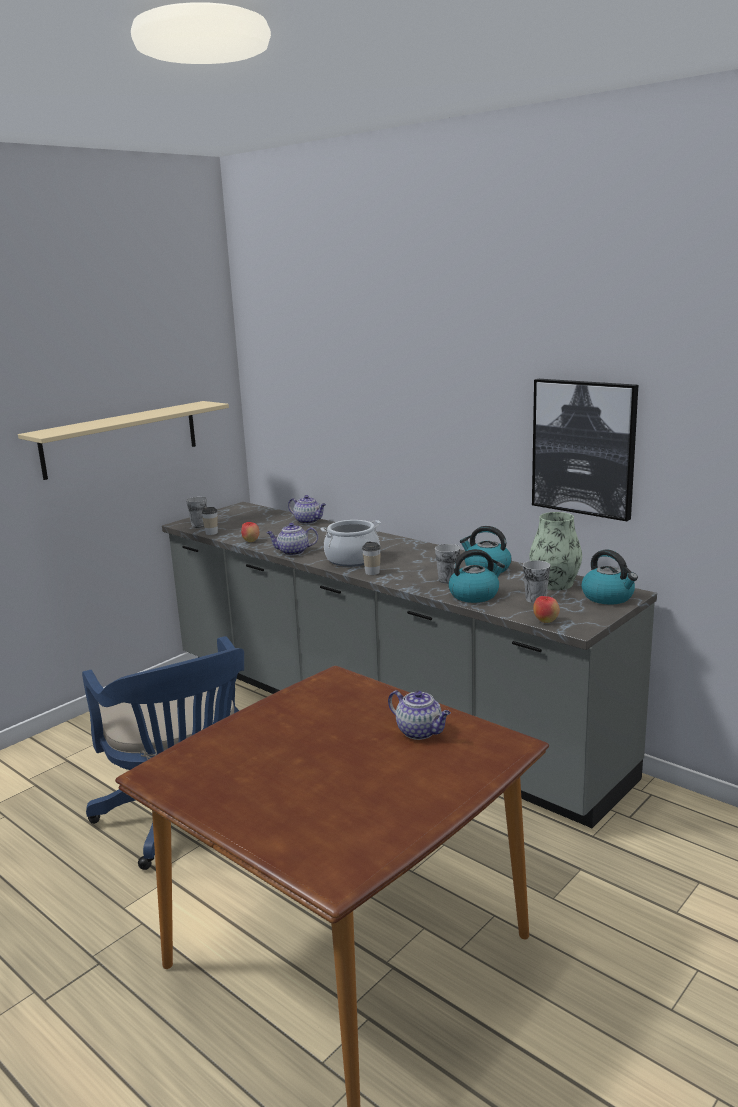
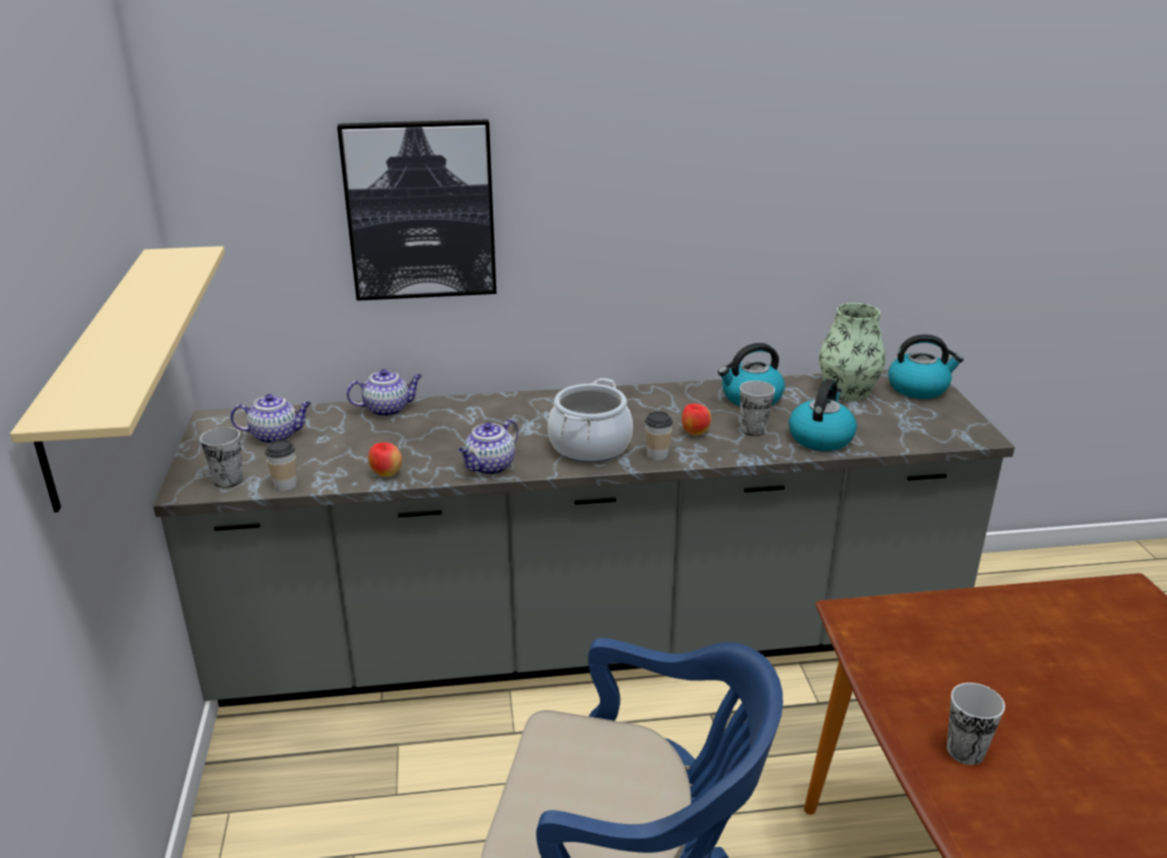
camera: 50 degrees left, 10 degrees up
(420, 732) = (1060, 628): teapot -> teapot (276, 436)
(535, 599) = (877, 417): cup -> cup (965, 751)
(546, 621) = (943, 440): apple -> apple (695, 433)
(584, 447) = (851, 217): picture -> picture (420, 210)

